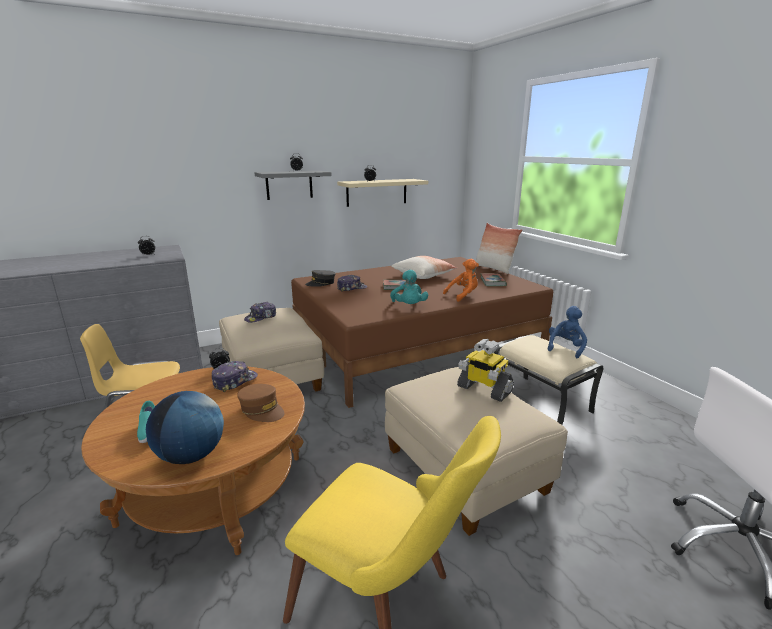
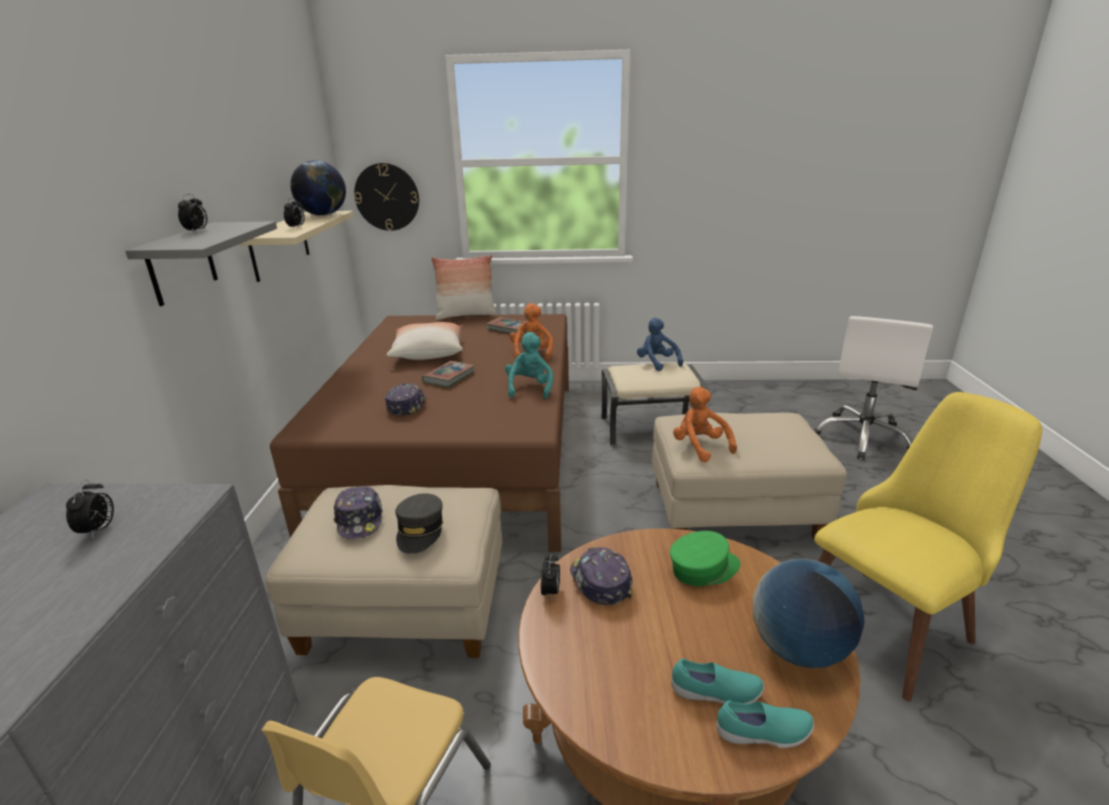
camera: 60 degrees left, 5 degrees up
(119, 451) = (763, 734): none -> turquoise shoe
(262, 410) = (703, 569): brown cap -> green cap
(321, 283) = (345, 423): grey cap -> grey cap (420, 531)
(406, 180) = (323, 215): none -> globe
(409, 306) = (529, 388): turquoise plush toy -> turquoise plush toy turned 105 degrees counterclockwise
(429, 387) = (700, 447): none -> orange plush toy
(483, 179) = (387, 197): none -> wall clock
(483, 389) = (730, 420): toy robot -> none

